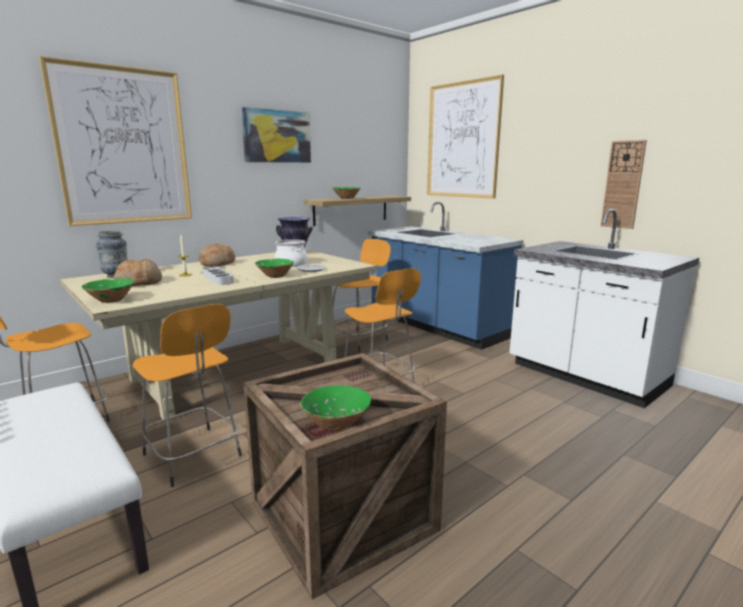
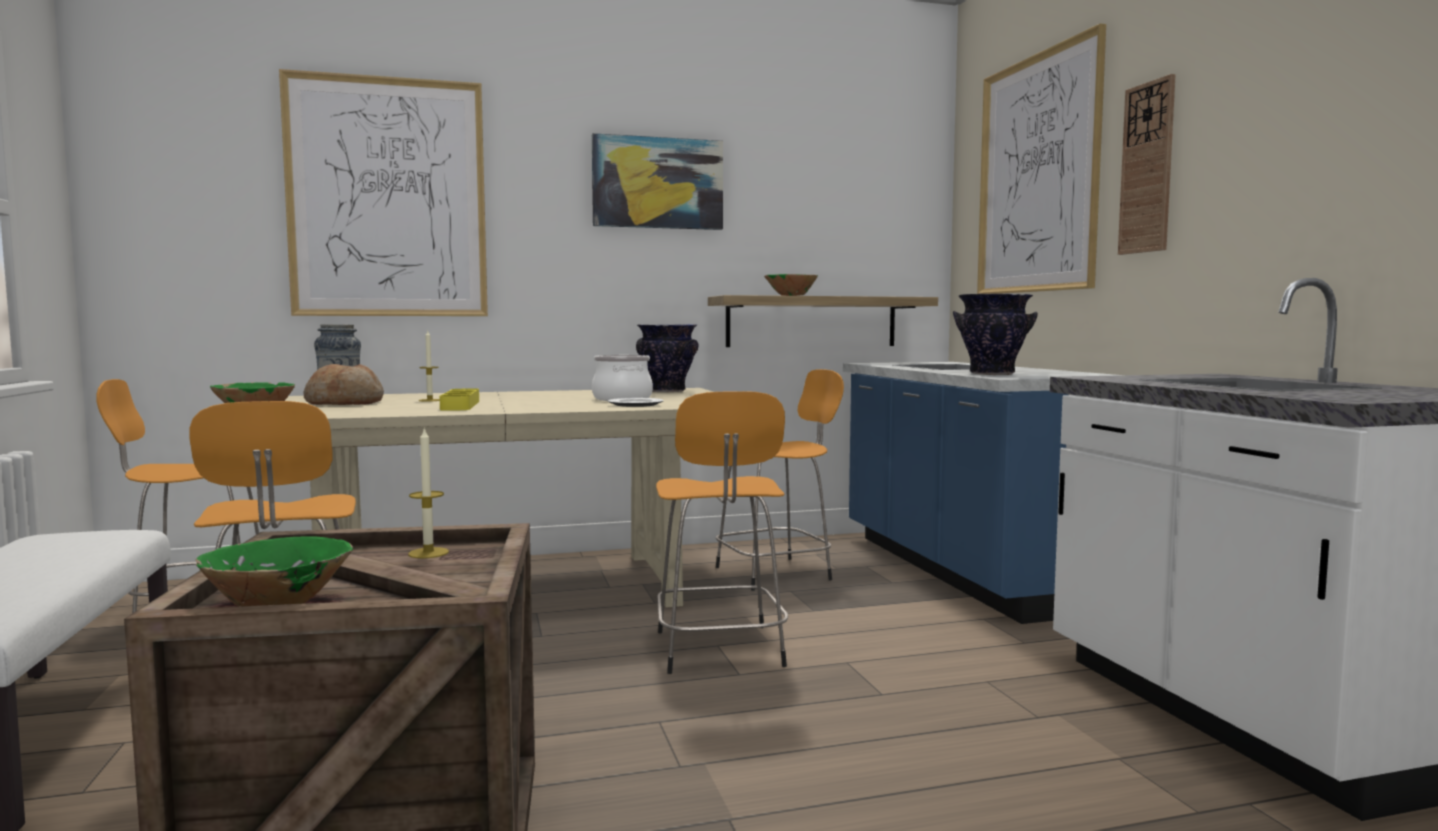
camera: 25 degrees right, 10 degrees down
(217, 263) = (512, 394): bread -> none
(218, 279) = (460, 405): grey tray -> yellow tray
(275, 276) = (553, 407): green bowl -> none
(339, 378) = (428, 553): none -> candle
(463, 241) = (992, 374): none -> vase
(623, 185) = (1359, 221): wall clock -> wall clock (1147, 168)

